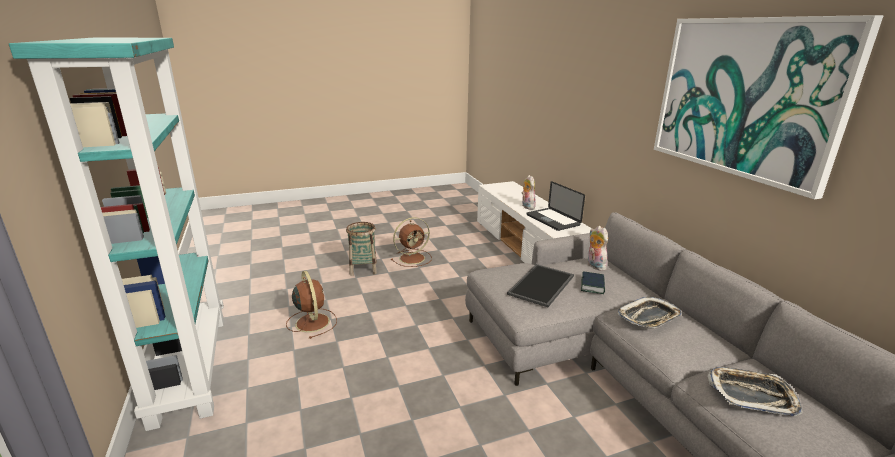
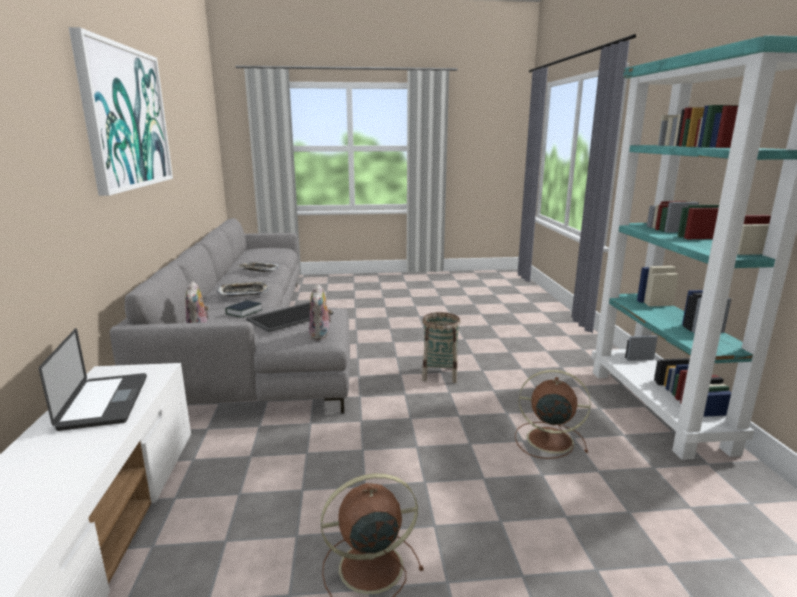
camera: 165 degrees left, 5 degrees down
(312, 322) = (547, 440): brown fan -> brown fan turned 120 degrees clockwise
(363, 269) = (488, 546): basket -> basket (440, 374)
(527, 206) = (73, 452): plush toy -> plush toy (321, 336)

